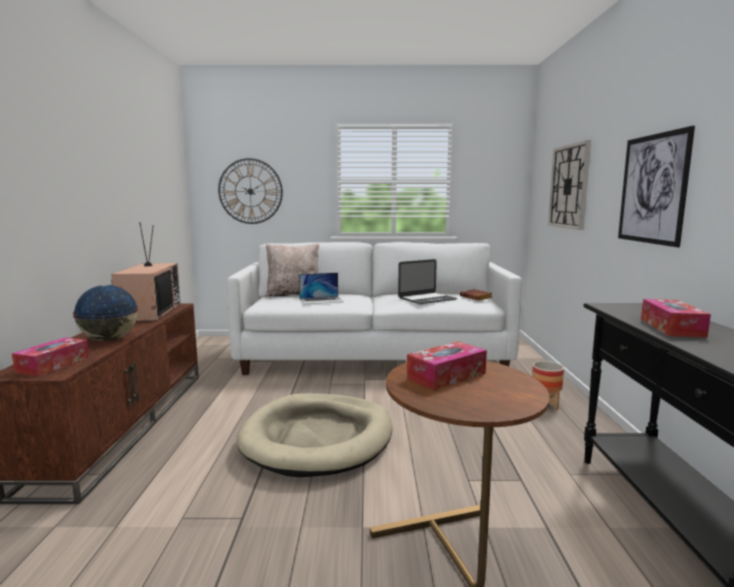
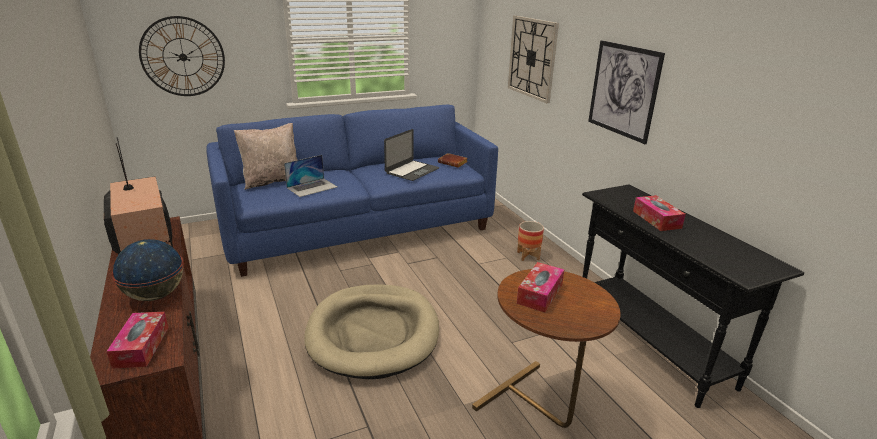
camera: 25 degrees left, 15 degrees up
(374, 357) = (359, 228): white sofa -> blue sofa

